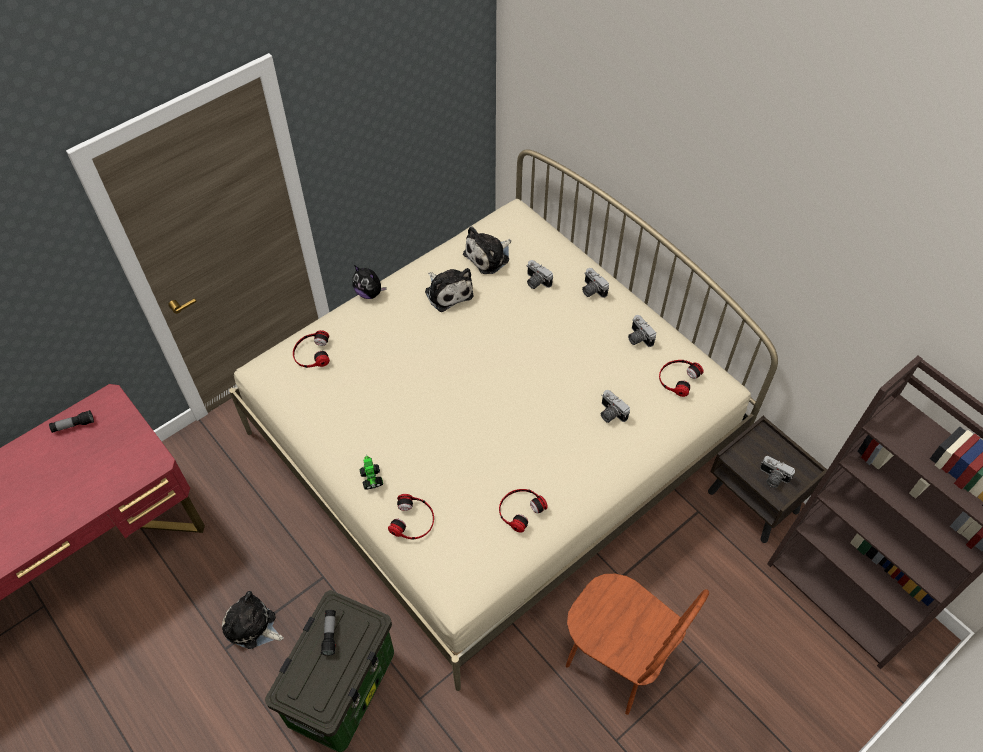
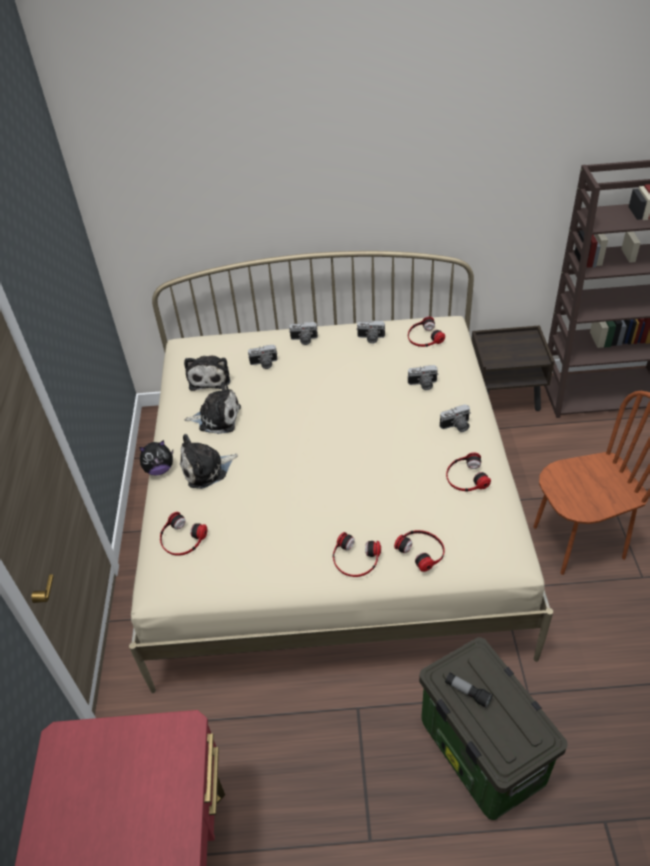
camera: 50 degrees left, 10 degrees down
(73, 425) = (59, 795): flashlight -> none
(252, 626) = (364, 800): plush toy -> plush toy (206, 469)
(371, 478) = (355, 559): toy robot -> headphones
(772, 478) = (523, 353): camera -> camera (456, 426)

